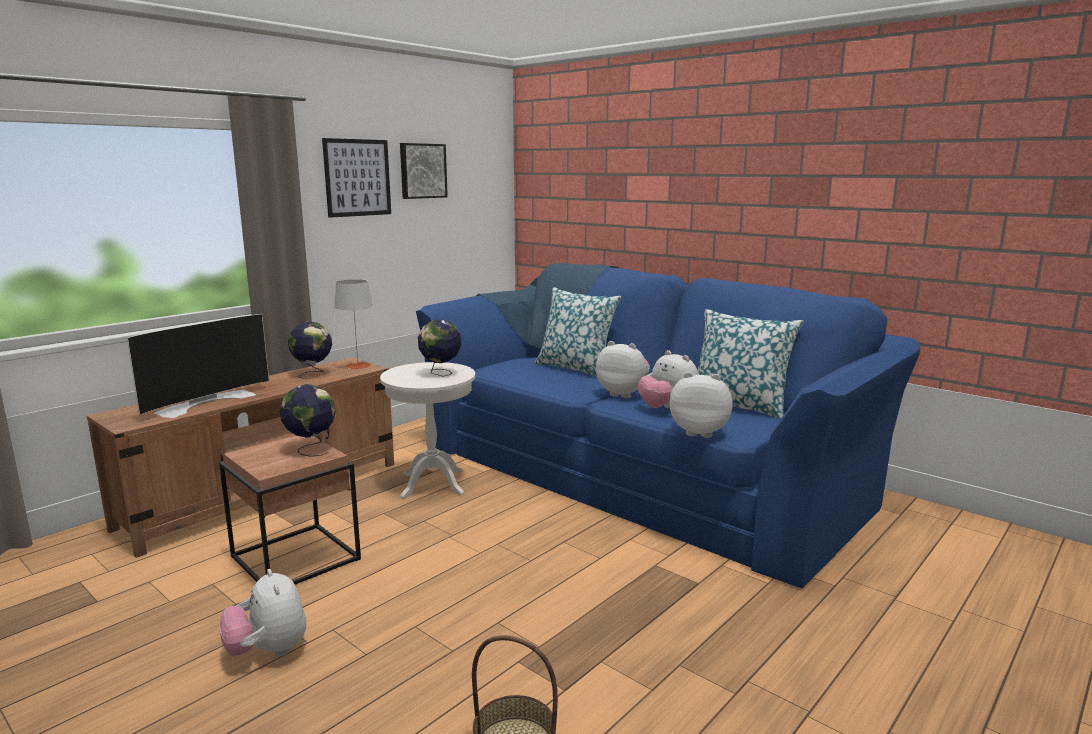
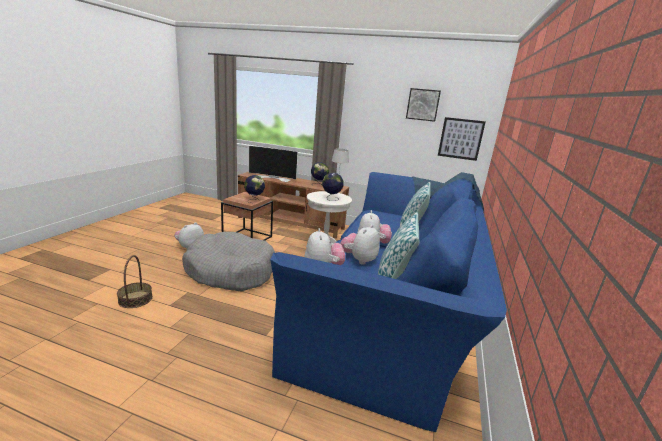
camera: 65 degrees right, 5 degrees up
(357, 178) = (381, 104): picture -> picture (460, 139)
(454, 597) = (230, 271): none -> grey dog bed

